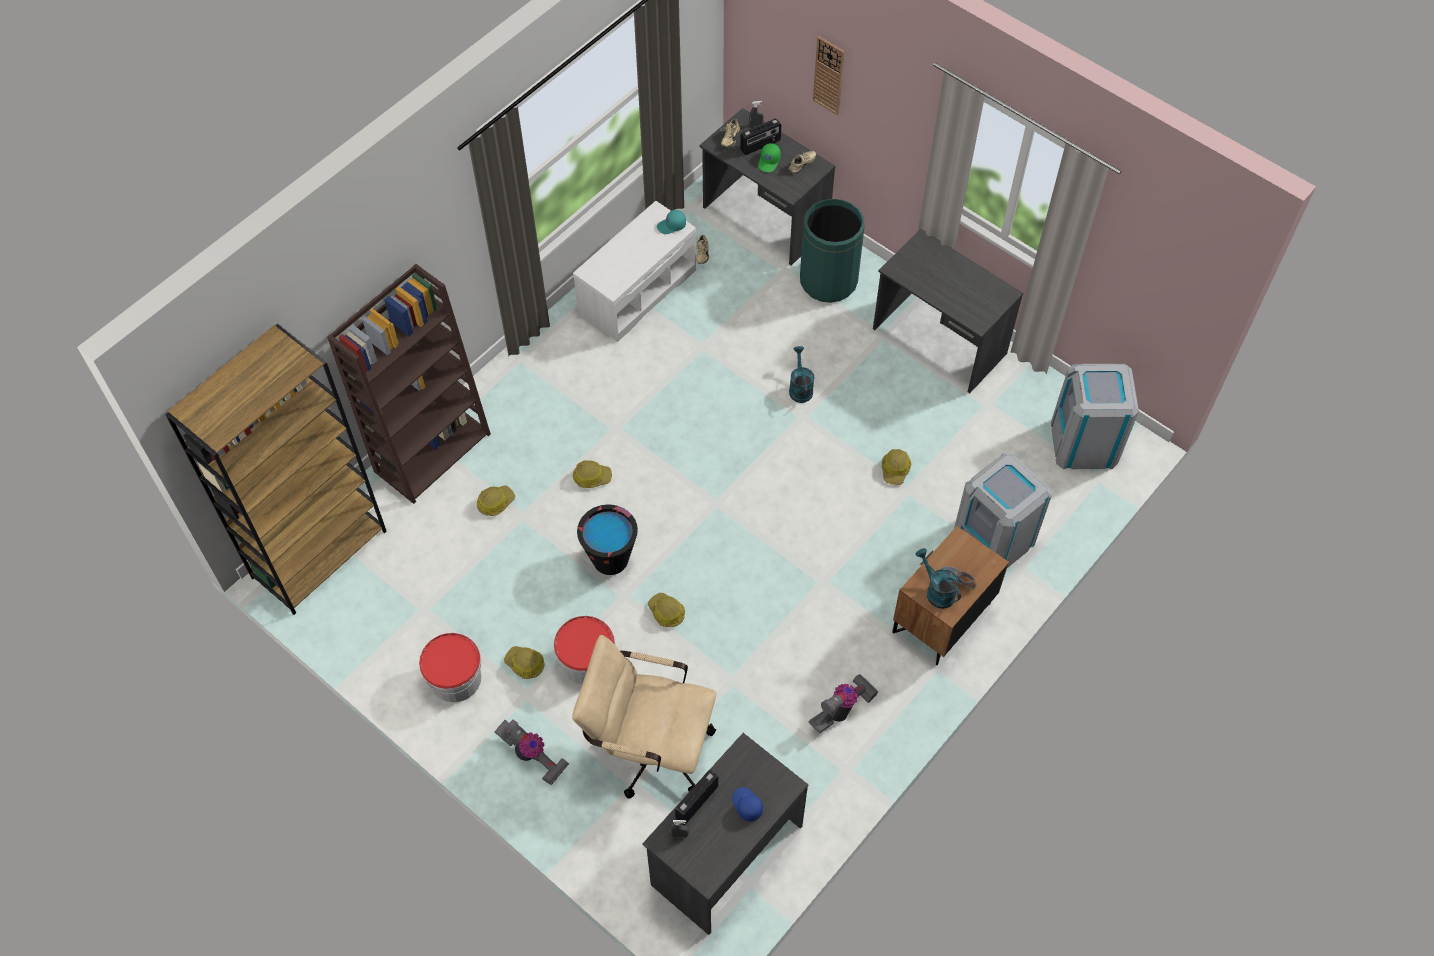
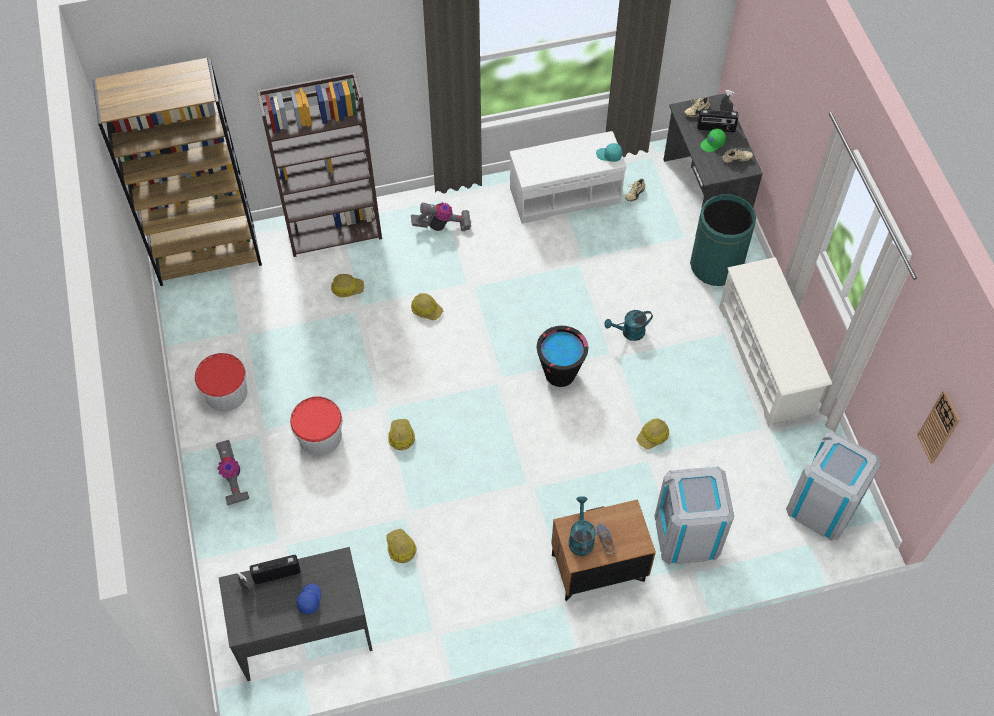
camera: 35 degrees right, 0 degrees up
(525, 664) = (278, 412): hard hat -> hard hat (400, 548)
(610, 559) = (393, 375): black bucket -> black bucket (560, 373)
(649, 747) = (313, 523): beige office chair -> none
(800, 387) = (629, 333): turquoise watering can -> turquoise watering can turned 135 degrees counterclockwise
(829, 75) = (778, 92): wall clock -> wall clock (939, 427)
(842, 709) = (468, 586): vacuum cleaner -> vacuum cleaner (442, 226)
(938, 342) = (766, 360): grey desk -> white shoe rack

